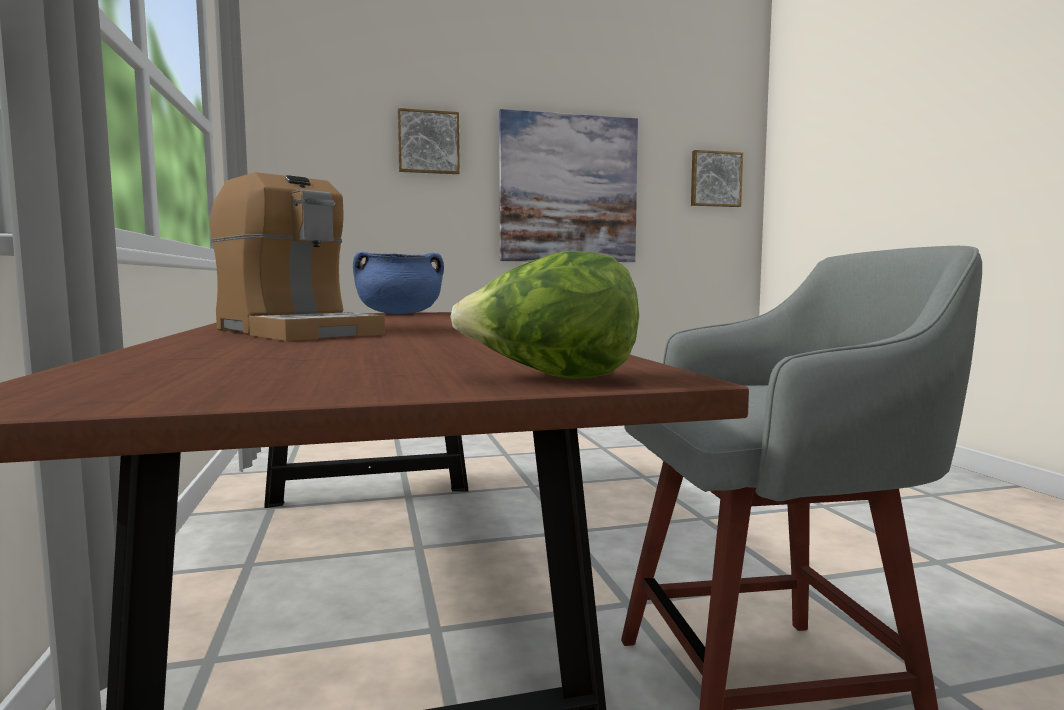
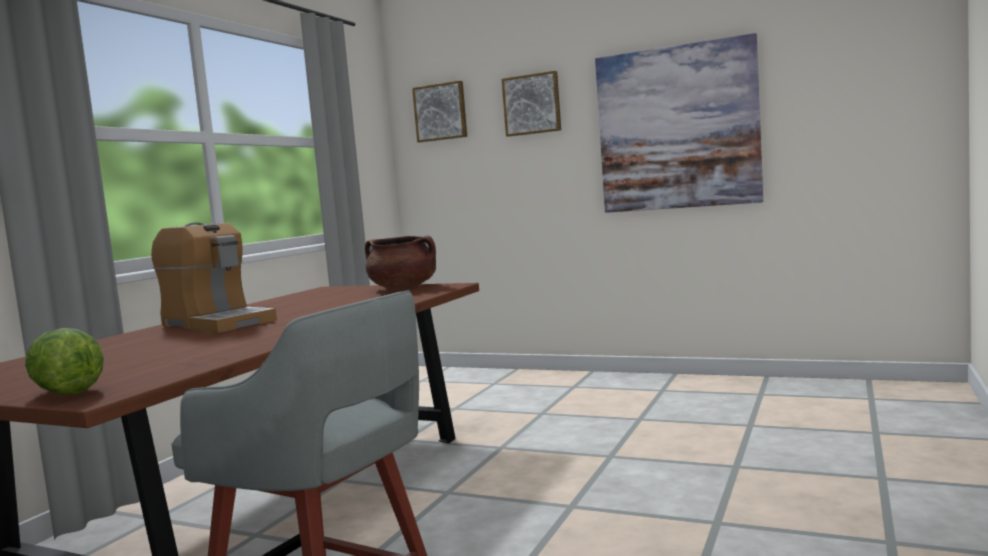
camera: 40 degrees right, 0 degrees up
(295, 332) = (217, 323): coffee machine -> coffee machine turned 45 degrees counterclockwise
(399, 314) = (403, 288): blue cooking pot -> brown cooking pot
(715, 179) = (879, 85): picture -> picture (441, 112)

